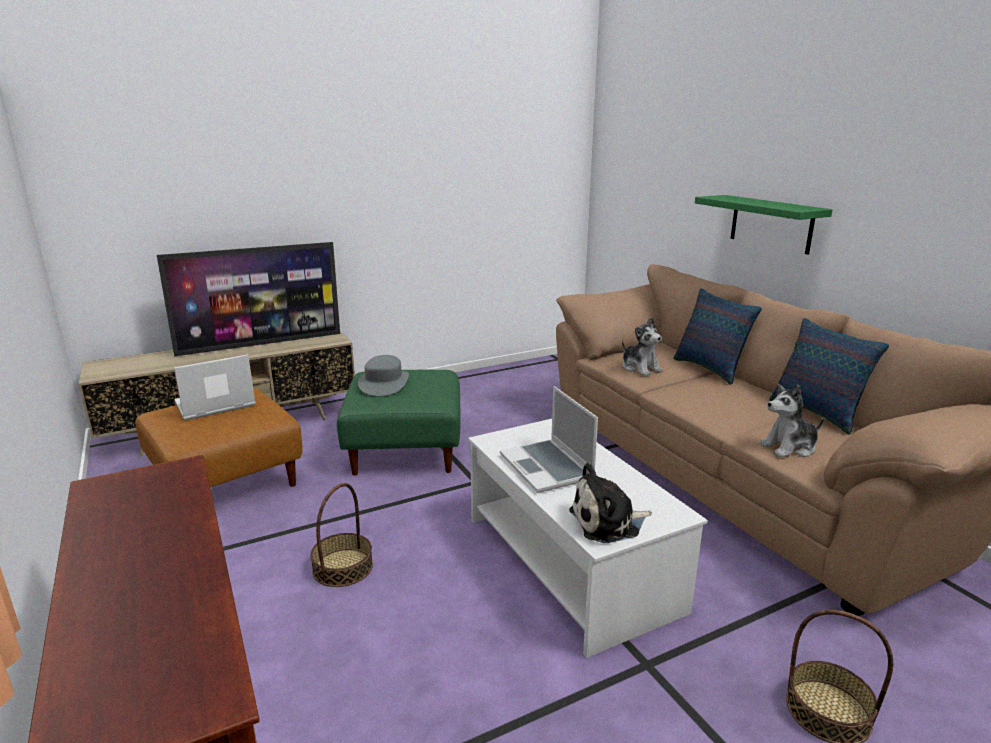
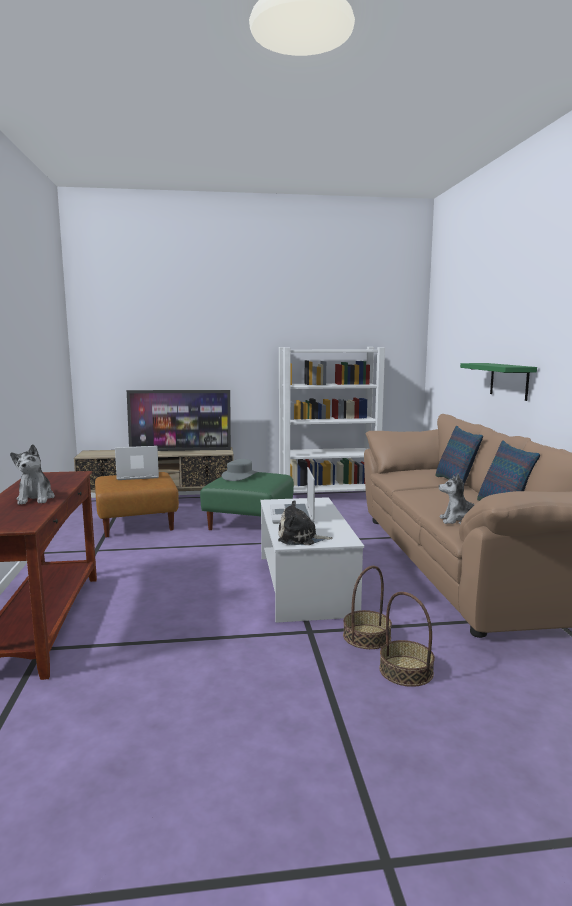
camera: 20 degrees right, 10 degrees down
(342, 567) = (171, 566): basket -> basket (366, 636)
(480, 381) = (328, 496): none -> white bookcase
(640, 368) = (405, 478): plush toy -> plush toy (35, 498)

